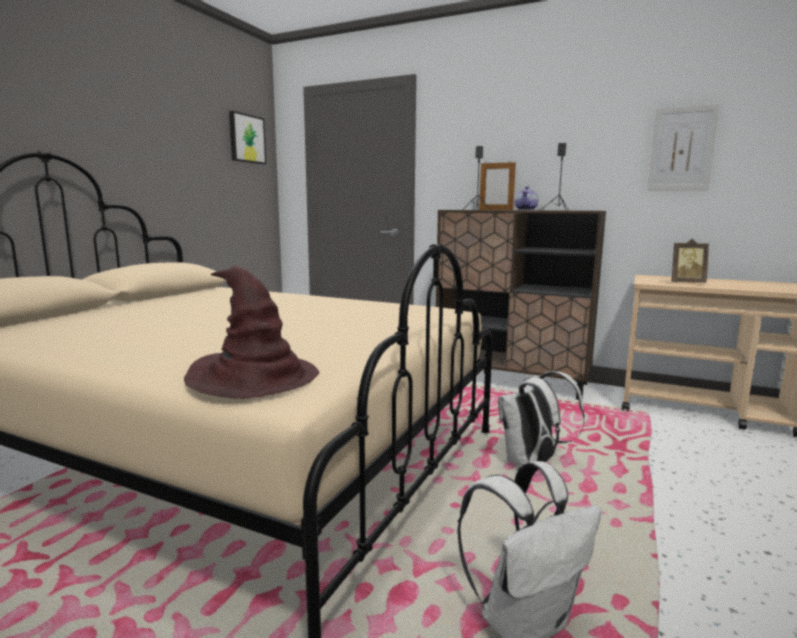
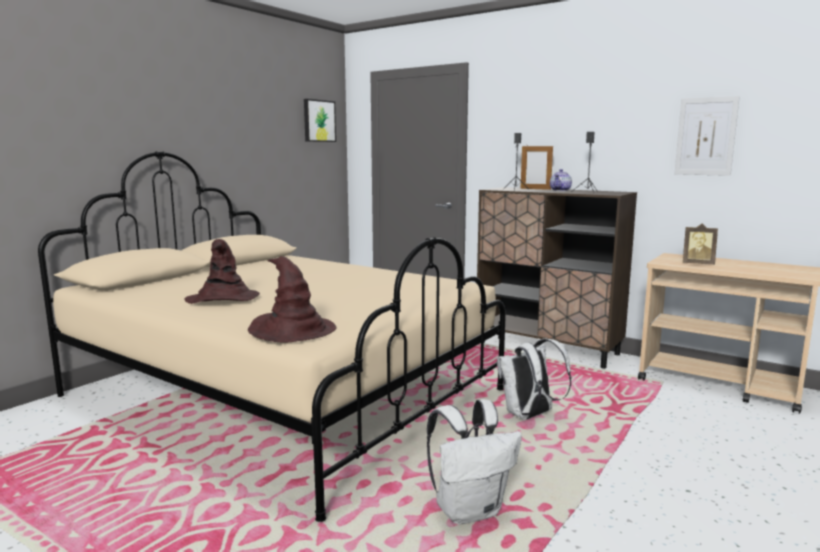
camera: 10 degrees right, 0 degrees up
(139, 338) = (222, 299): none -> brown hat

